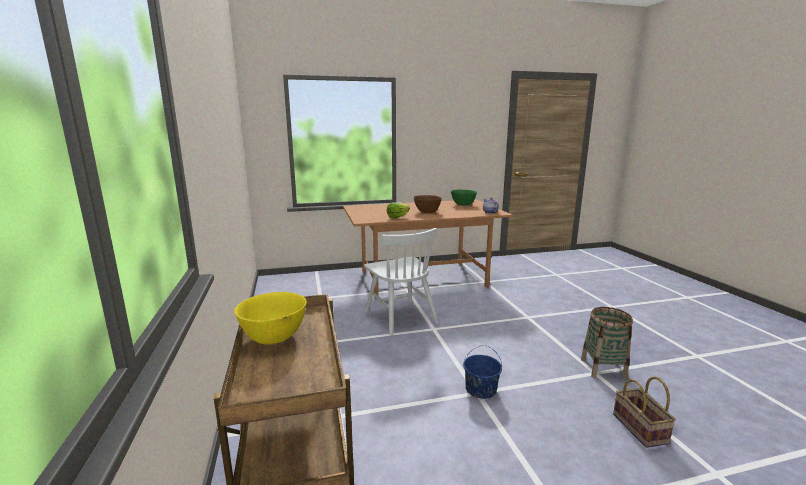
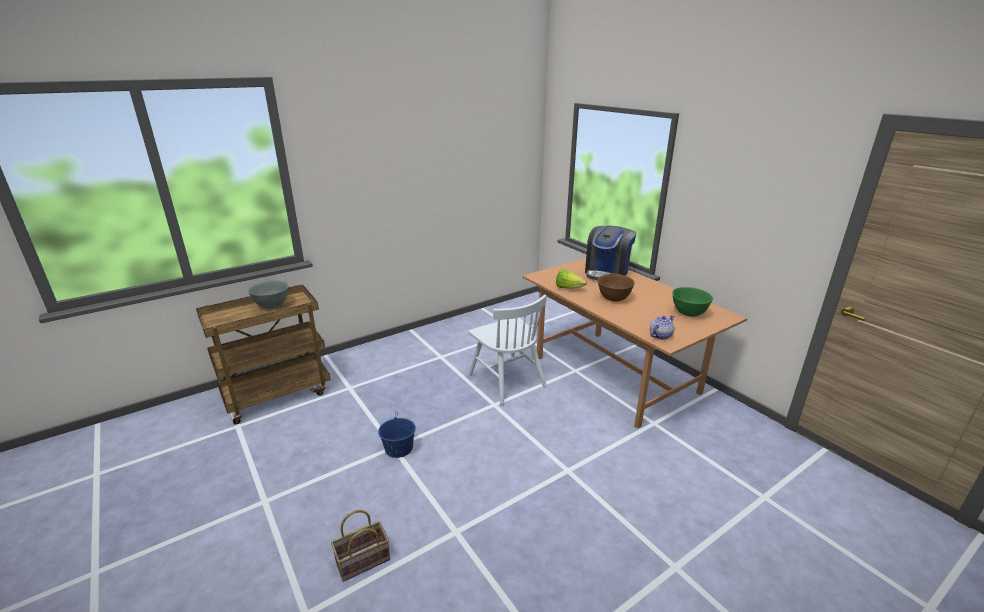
camera: 70 degrees right, 10 degrees up
(274, 338) = (271, 305): yellow bowl -> grey bowl
(381, 207) = (607, 273): none -> coffee machine
(400, 317) = (507, 380): white chair -> white chair turned 75 degrees counterclockwise
(603, 369) = (468, 540): basket -> none

